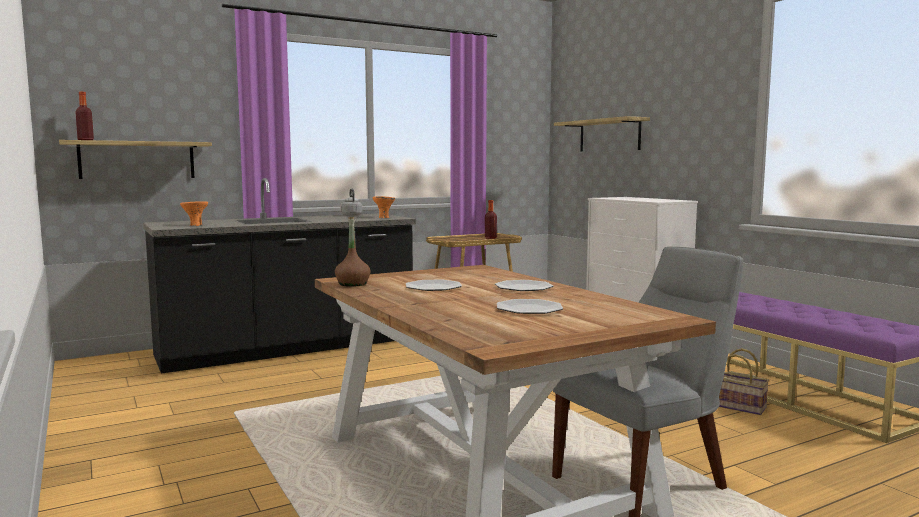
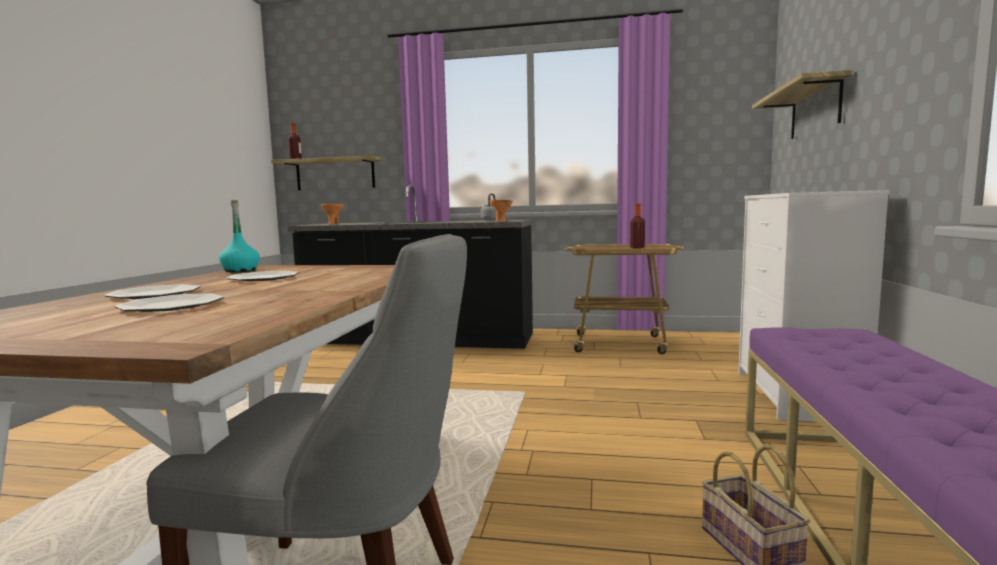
camera: 40 degrees right, 0 degrees up
(352, 284) = (240, 270): brown bottle -> turquoise bottle
(524, 287) = (319, 286): plate -> plate (155, 294)

